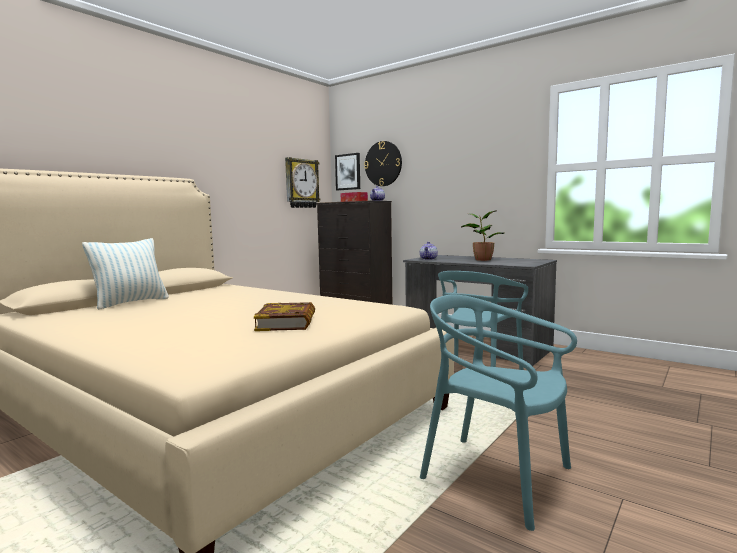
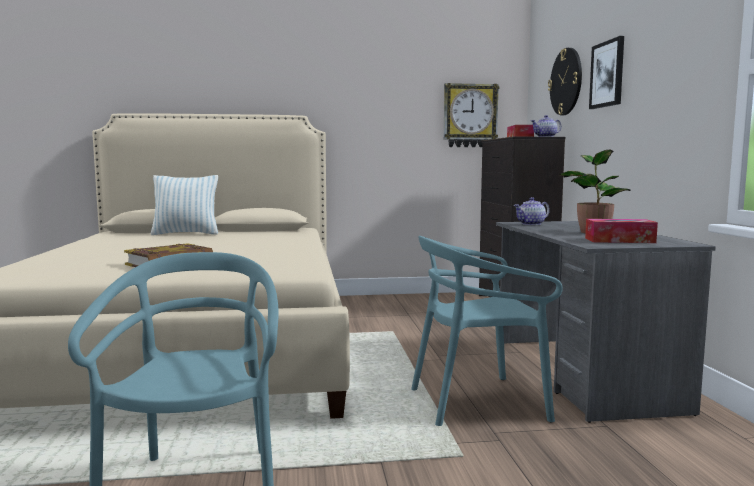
camera: 45 degrees right, 0 degrees up
(348, 172) = (538, 97): picture -> picture (607, 74)
(518, 262) = (619, 240): none -> tissue box

